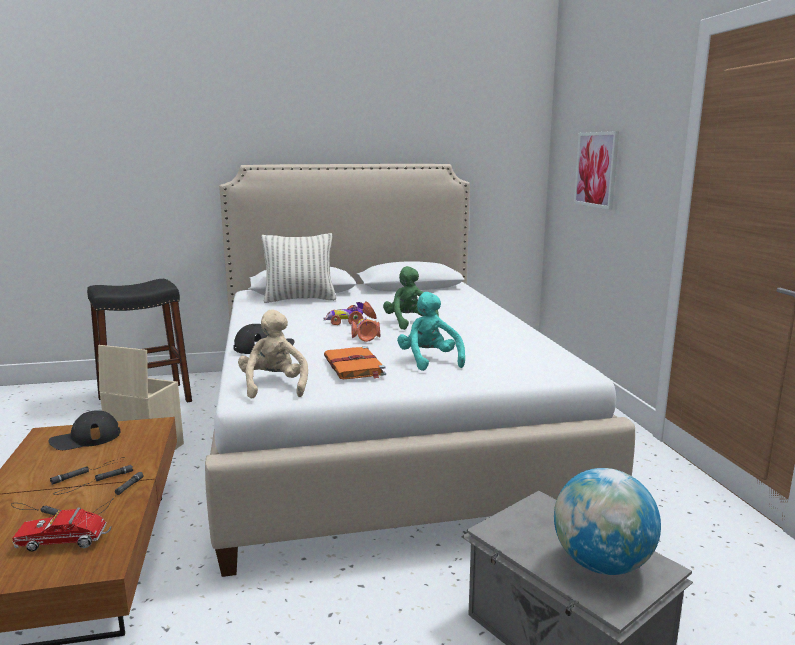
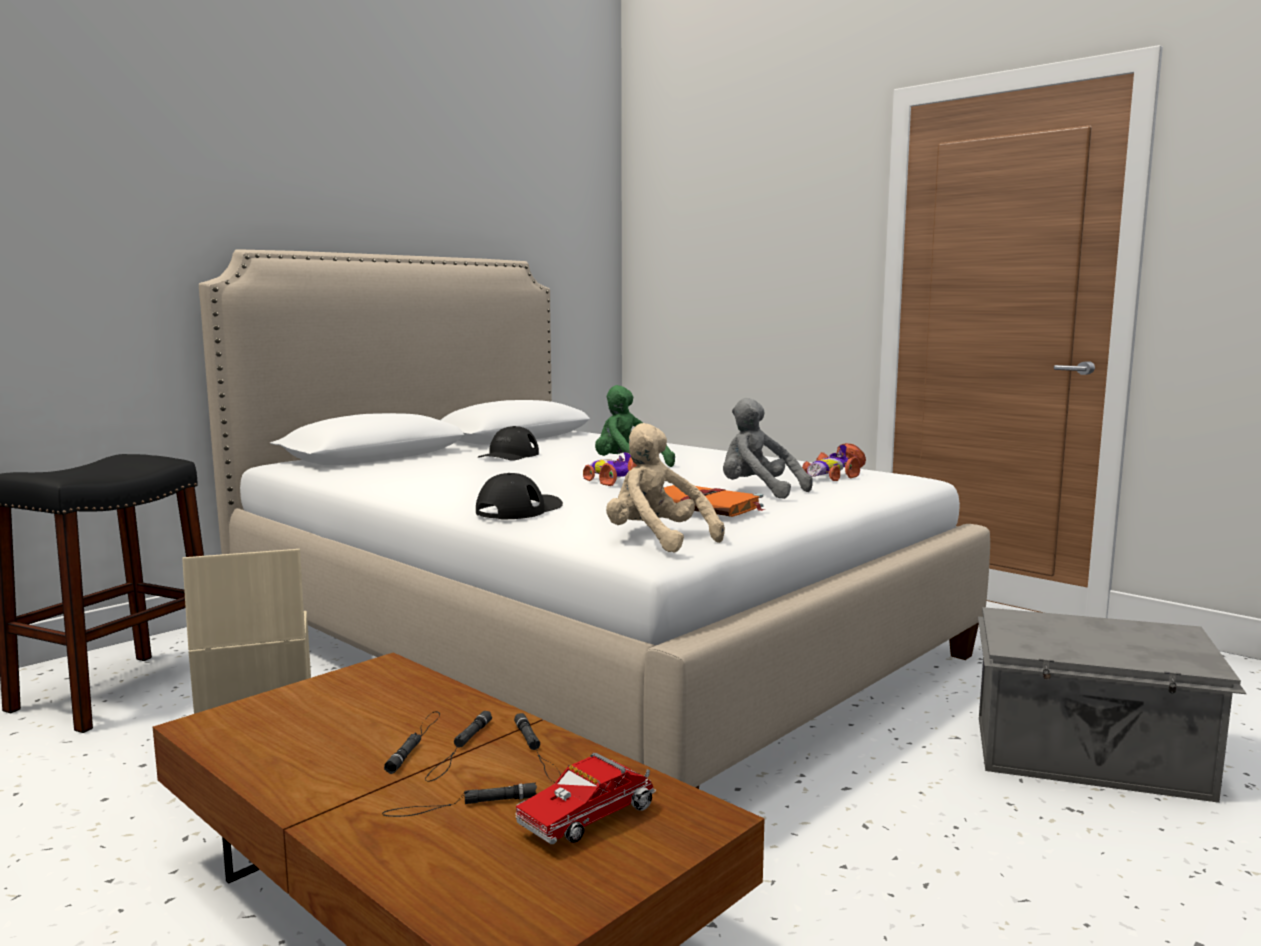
camera: 35 degrees left, 5 degrees down
(85, 438) = (302, 711): black cap -> black cap (509, 456)
(300, 299) = (398, 464): pillow -> none
(349, 321) = (550, 473): toy car -> toy car (833, 476)
(429, 361) = (758, 492): turquoise plush toy -> grey plush toy
(596, 169) = (726, 267): picture -> none
(601, 564) = (1143, 642): globe -> none

